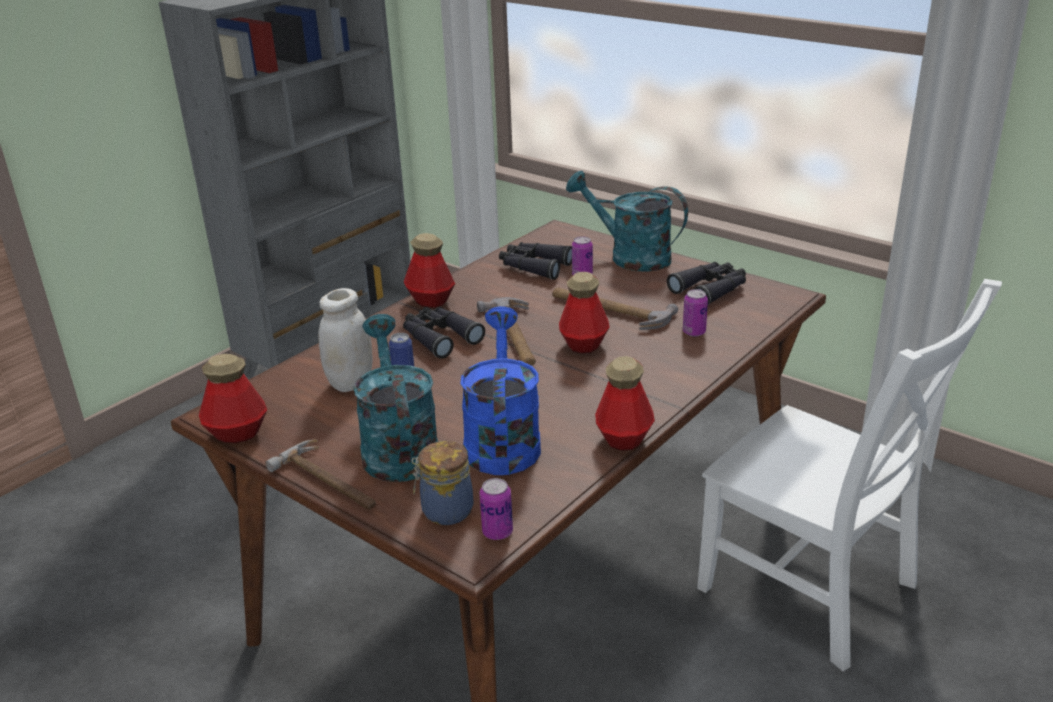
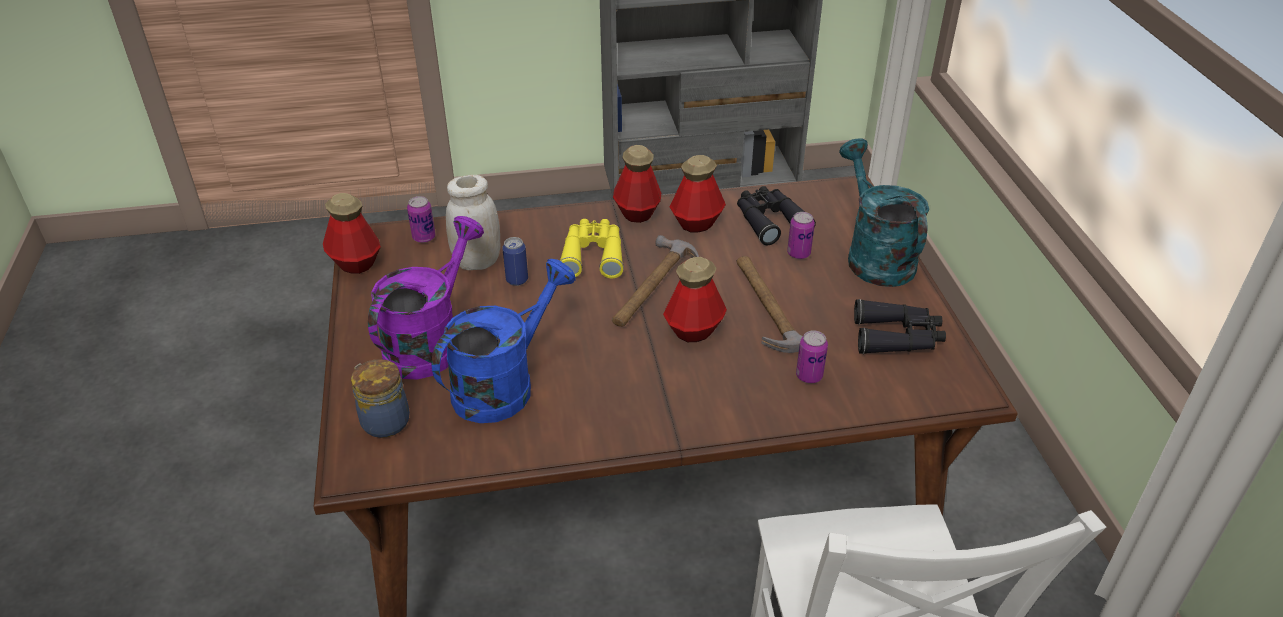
camera: 40 degrees right, 10 degrees up
(330, 481) = (353, 343): hammer -> none
(397, 447) = (430, 342): turquoise watering can -> purple watering can
(439, 338) = (593, 255): black binoculars -> yellow binoculars
(497, 532) = (390, 465): can -> can (424, 237)
(624, 438) = (590, 446): bottle -> bottle (696, 223)

